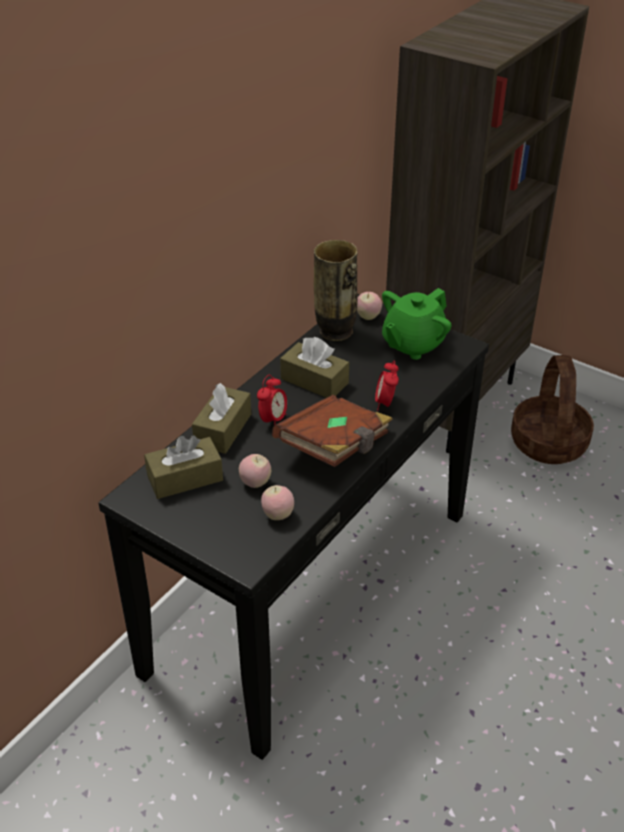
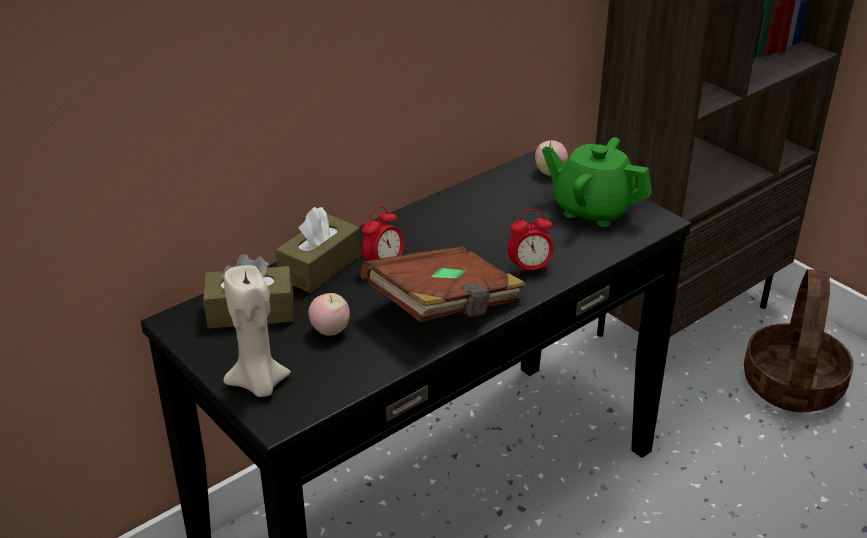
camera: 15 degrees right, 5 degrees down
(220, 538) = (258, 384): none -> beige candle
(278, 515) = (340, 371): apple -> none
(314, 381) = (453, 231): brown tissue box -> none
(335, 332) = (503, 183): vase -> none
(385, 403) = (530, 269): alarm clock -> alarm clock turned 120 degrees counterclockwise
(412, 344) = (592, 209): green teapot -> green teapot turned 60 degrees clockwise

